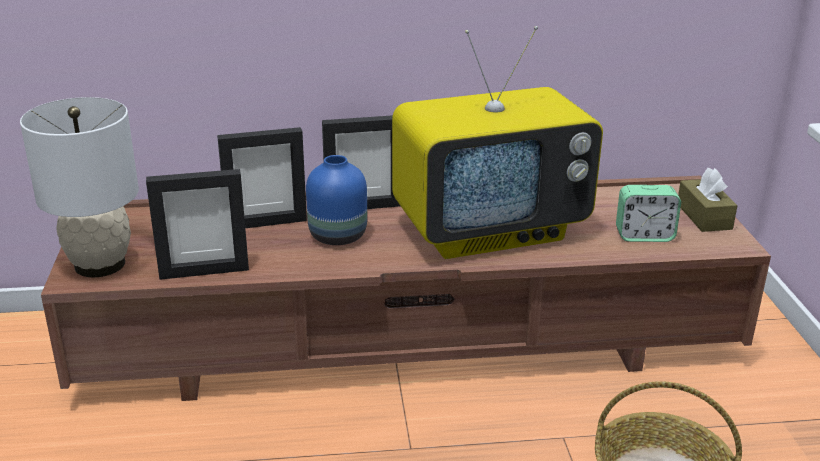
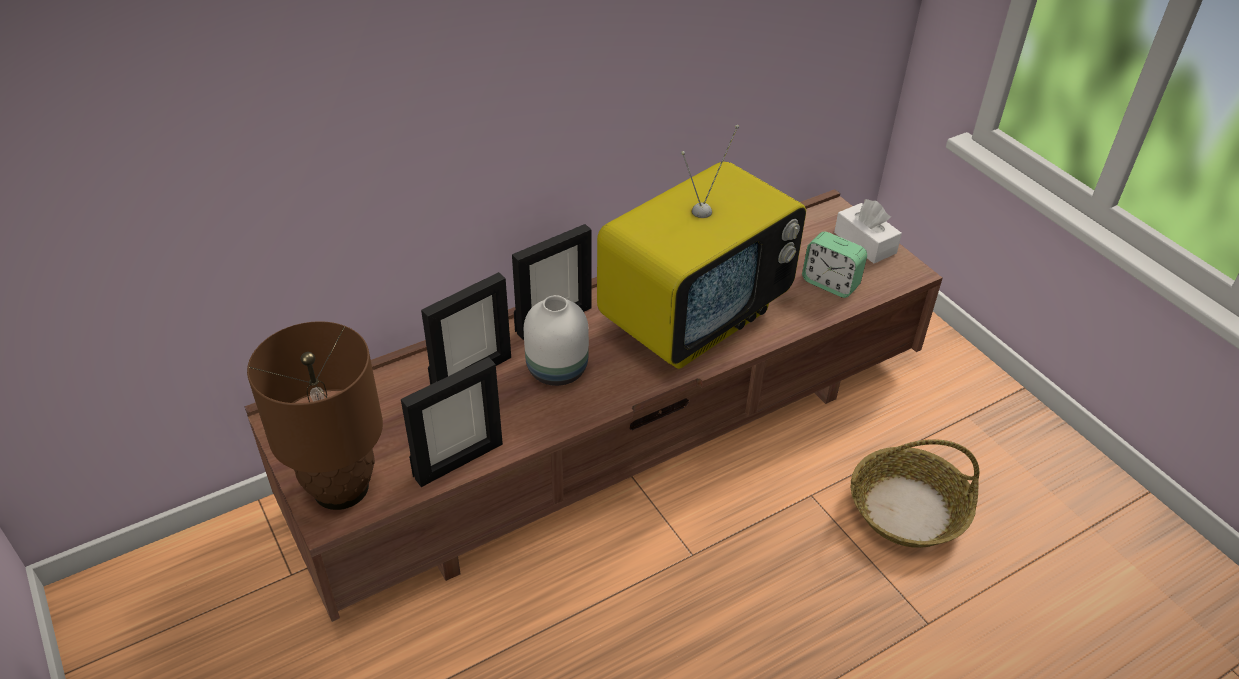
camera: 25 degrees left, 15 degrees up
(99, 265) = (341, 488): white table lamp -> brown table lamp
(339, 237) = (559, 370): blue vase -> white vase
(644, 236) = (830, 283): alarm clock -> alarm clock turned 60 degrees clockwise
(704, 216) = (865, 243): brown tissue box -> white tissue box

